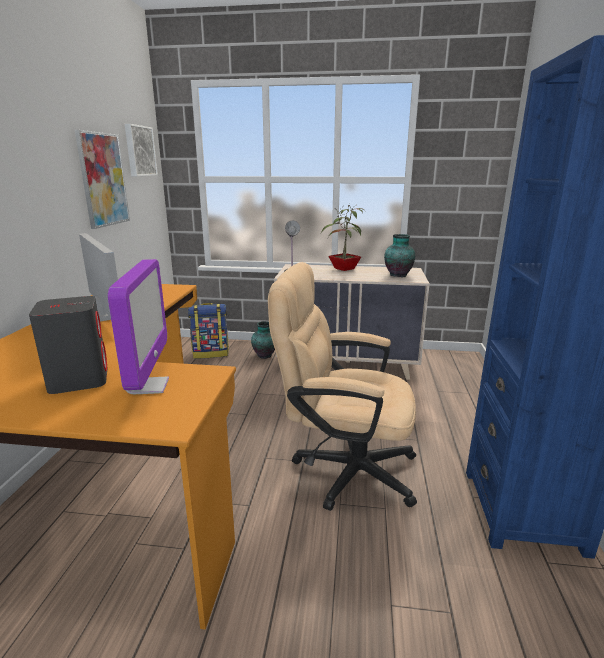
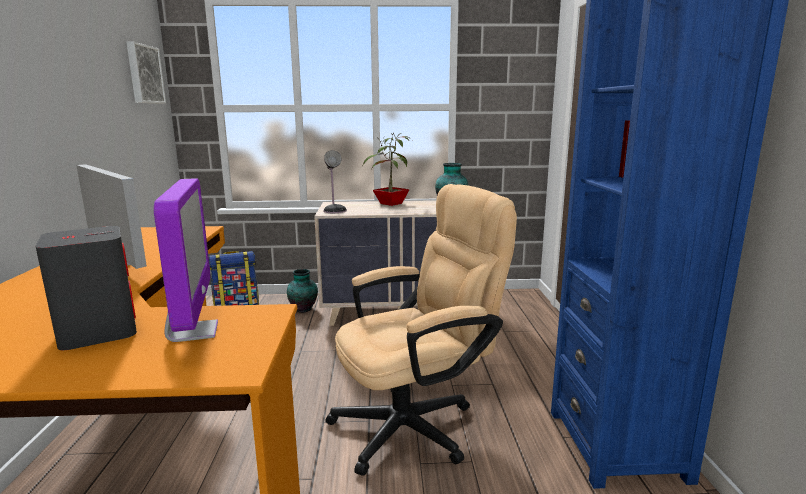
camera: 10 degrees left, 5 degrees down
(103, 180) = (102, 104): picture -> none
(343, 469) = (417, 424): beige office chair -> beige office chair turned 150 degrees clockwise

